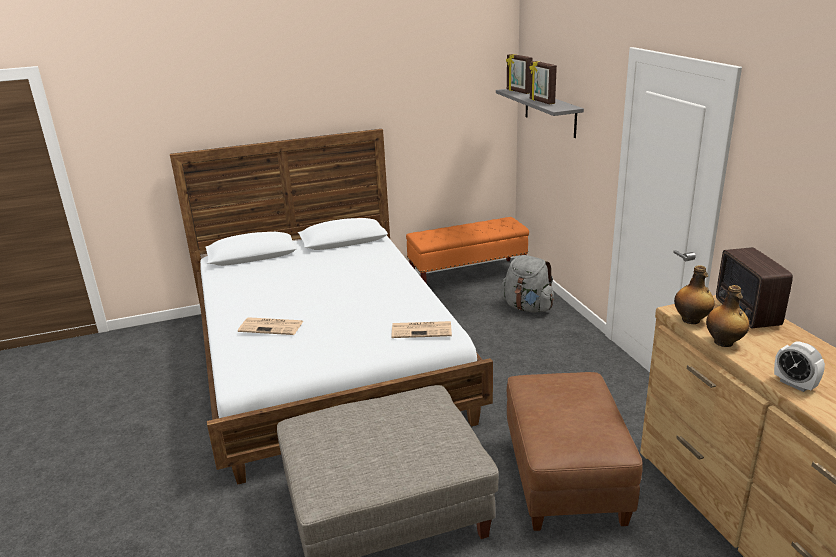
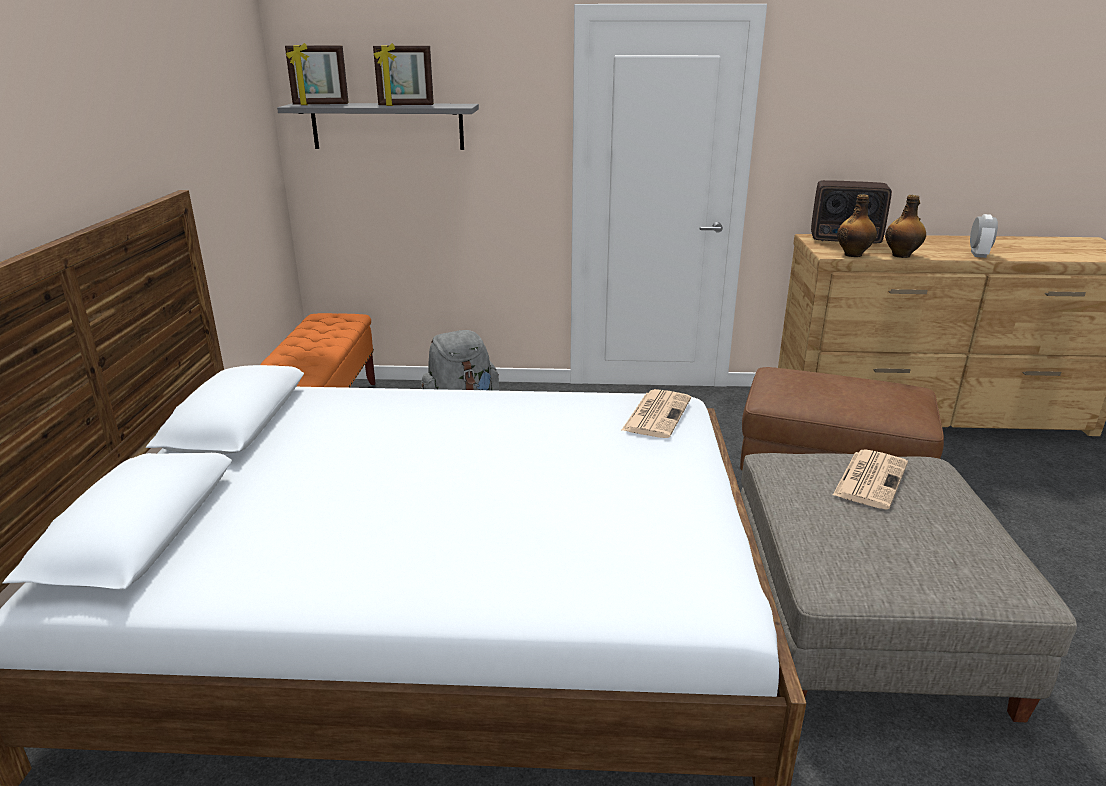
camera: 70 degrees left, 0 degrees up
(272, 326) = (550, 537): newspaper -> newspaper (870, 478)
(794, 384) = (978, 254): alarm clock -> alarm clock turned 60 degrees counterclockwise

